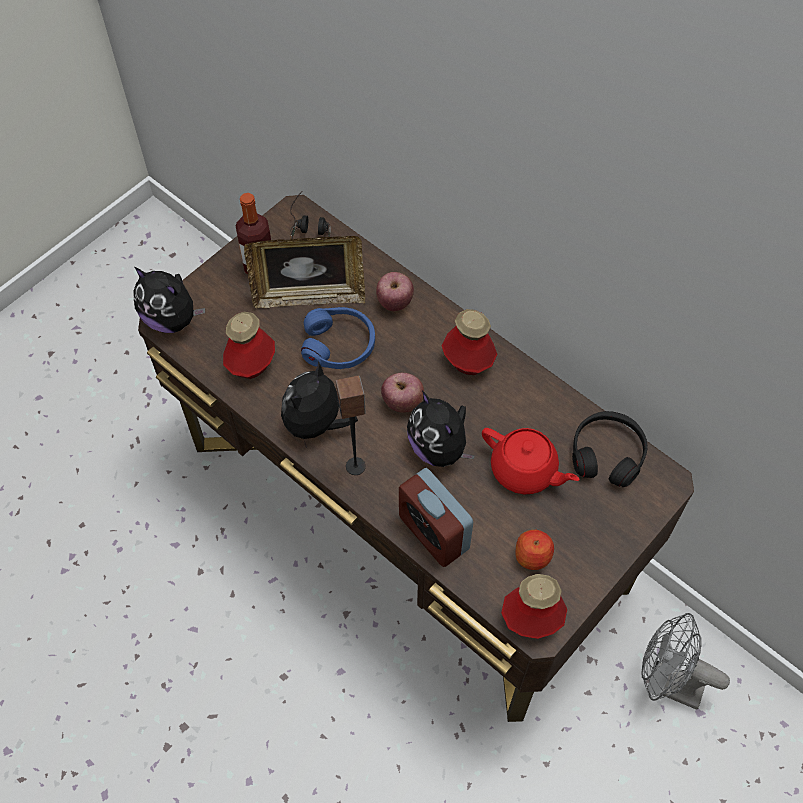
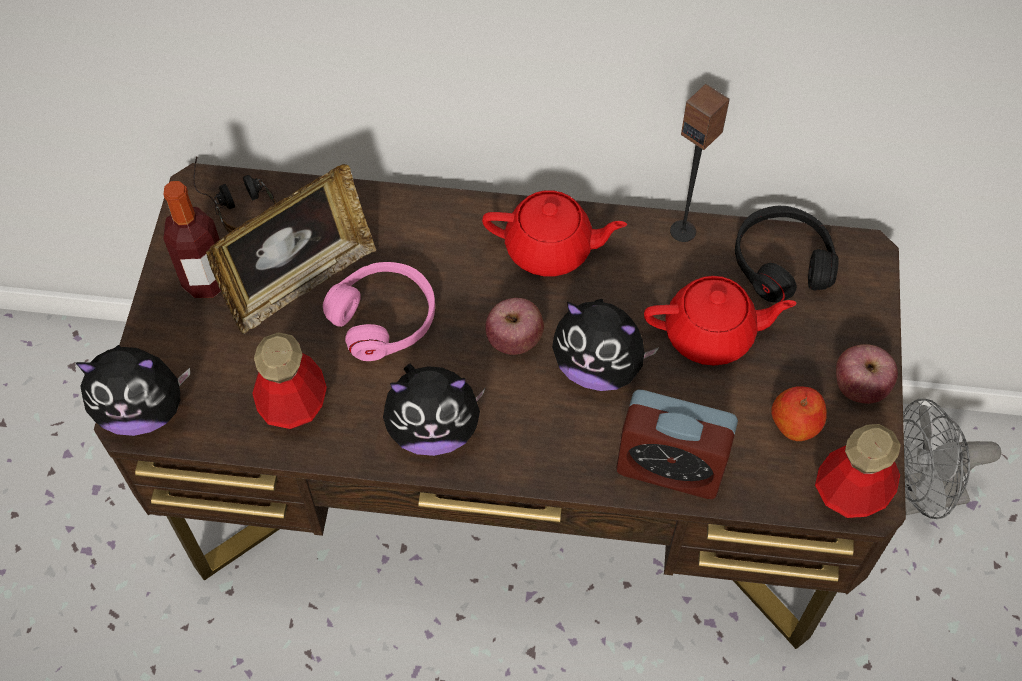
camera: 35 degrees left, 0 degrees up
(316, 425) = (433, 429): plush toy -> plush toy turned 90 degrees counterclockwise
(339, 345) = (384, 318): blue headphones -> pink headphones
(356, 466) = (520, 448): speaker -> speaker (683, 231)
(395, 302) = (410, 229): apple -> apple (859, 387)
(468, 361) = (550, 249): bottle -> red teapot

